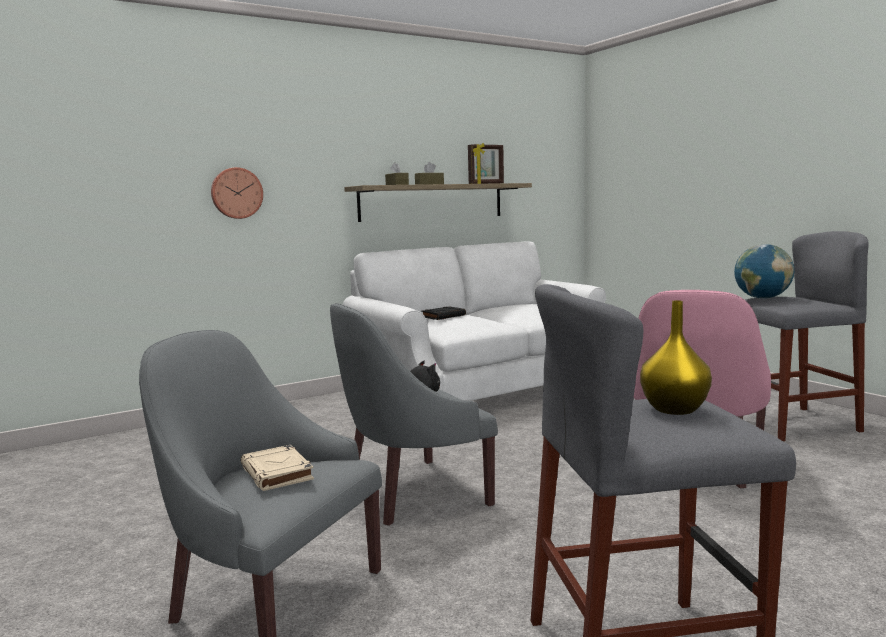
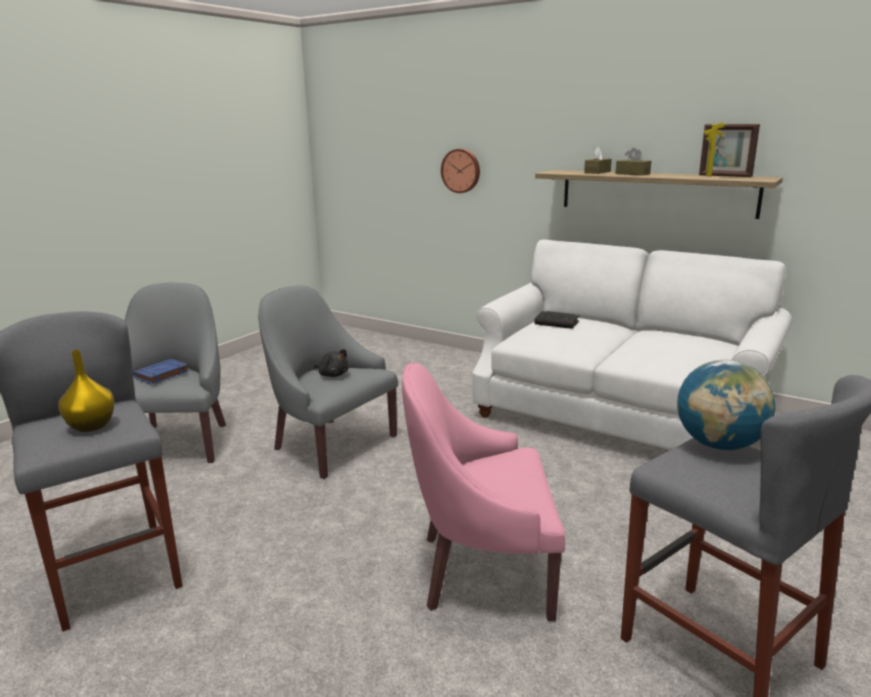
camera: 65 degrees right, 10 degrees up
(277, 473) = (161, 375): beige book -> blue book

